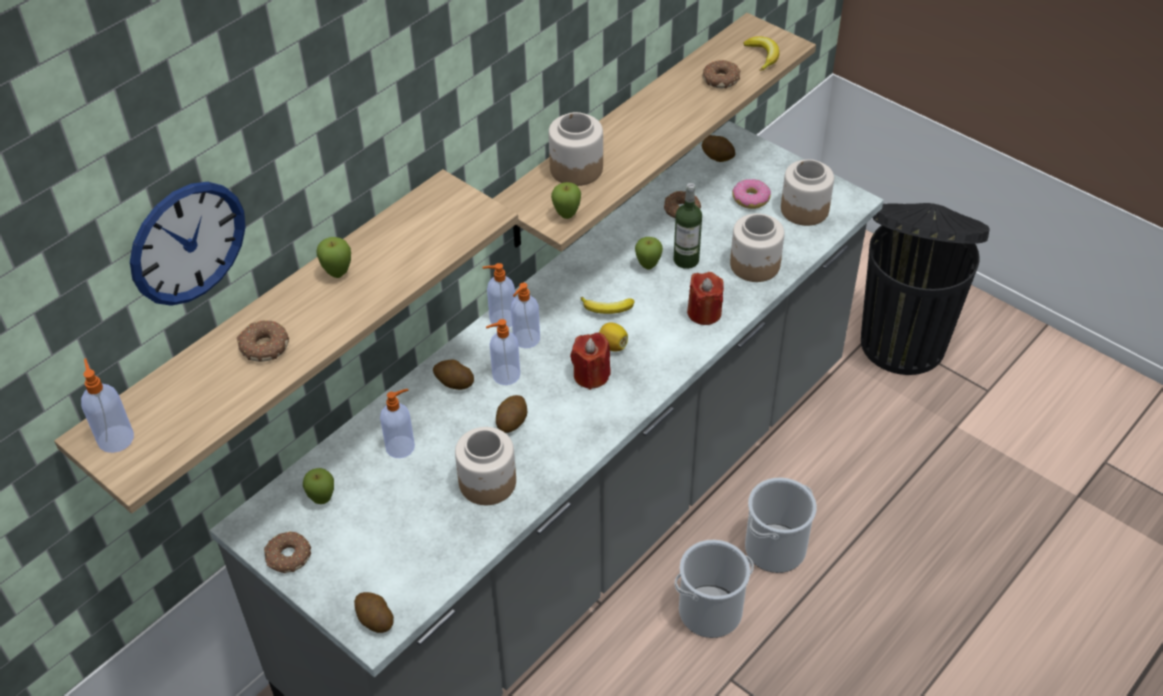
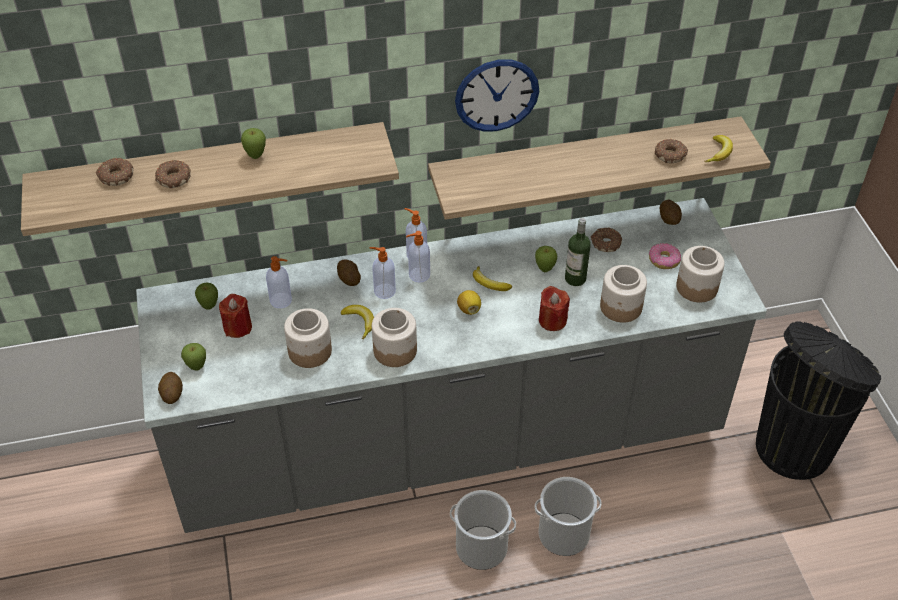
camera: 35 degrees right, 0 degrees up
(115, 438) = (51, 189): soap dispenser -> none
(187, 243) = (143, 87): wall clock -> wall clock (496, 95)
(288, 557) = (160, 329): donut -> donut (116, 176)
(511, 421) = (360, 322): potato -> banana
(566, 215) = (467, 197): apple -> apple (197, 367)
(576, 168) = (505, 169): jar -> jar (395, 350)
(591, 375) = (437, 321): red candle -> red candle (237, 327)

